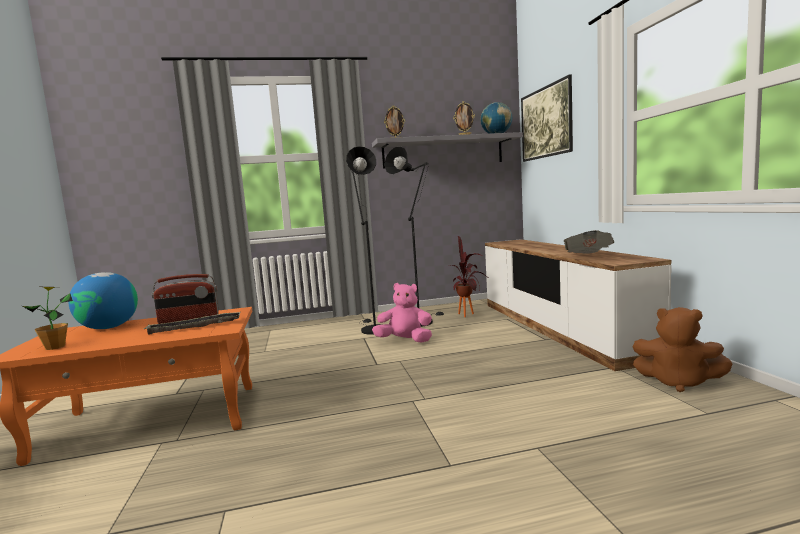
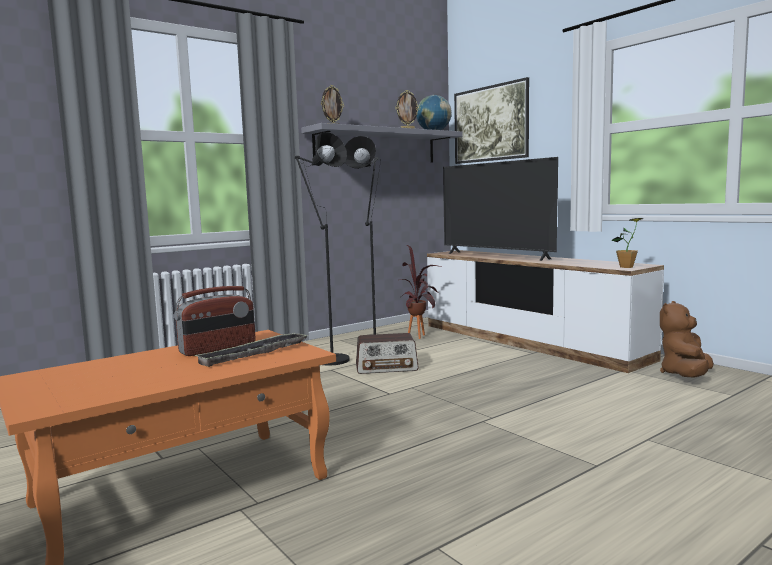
camera: 25 degrees left, 0 degrees up
(55, 347) = (88, 393): potted plant -> potted plant (626, 267)
(108, 327) = (106, 366): globe -> none
(405, 341) = (387, 367): pink plush toy -> radio
(533, 246) = (496, 256): none -> television
(588, 256) = (583, 264): newspaper -> none
(678, 382) = (685, 376): brown plush toy -> brown plush toy turned 120 degrees clockwise

